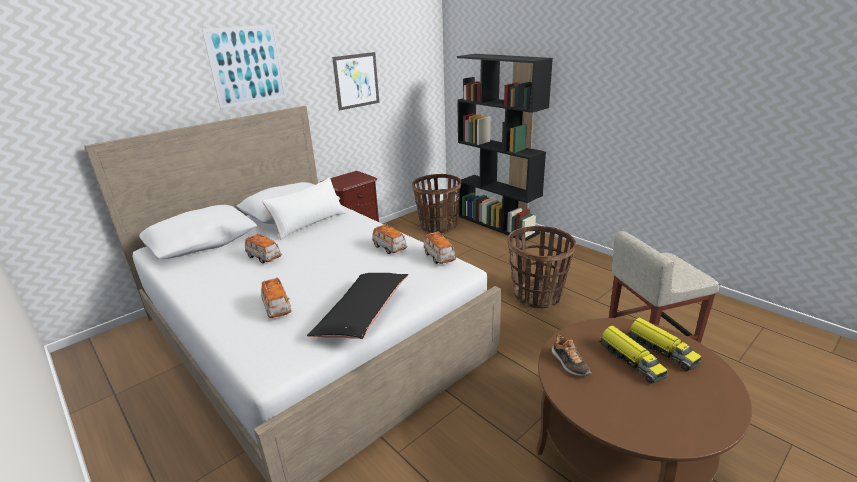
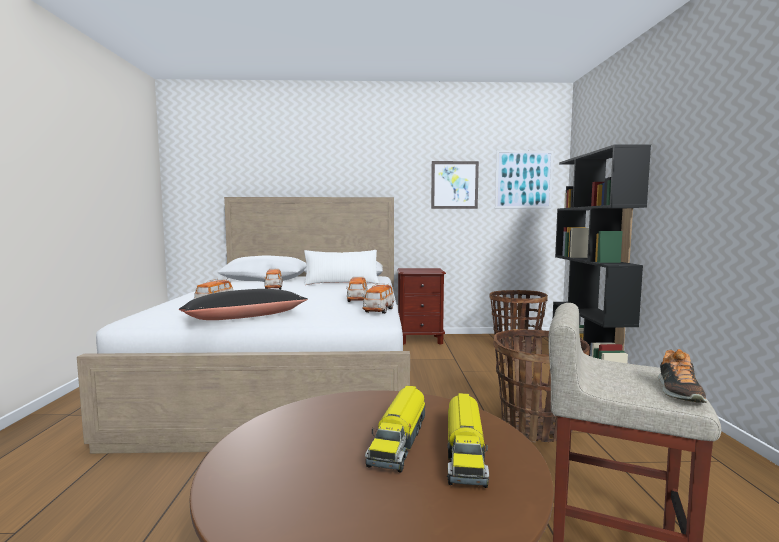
camera: 40 degrees right, 20 degrees down
(247, 66) = (352, 160): picture -> picture (523, 179)
(569, 363) = (328, 412): shoe -> shoe (678, 392)

